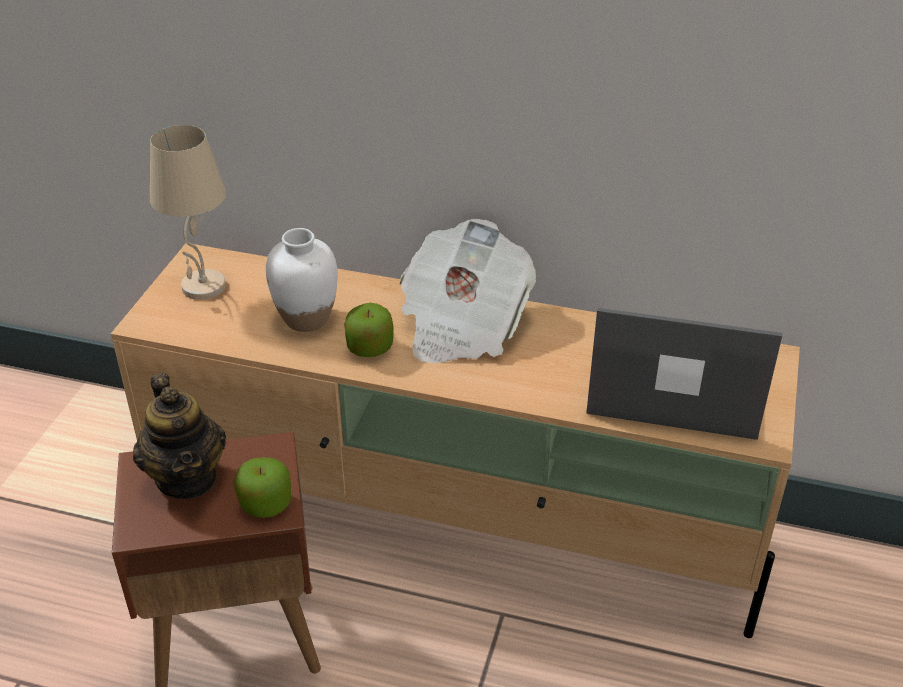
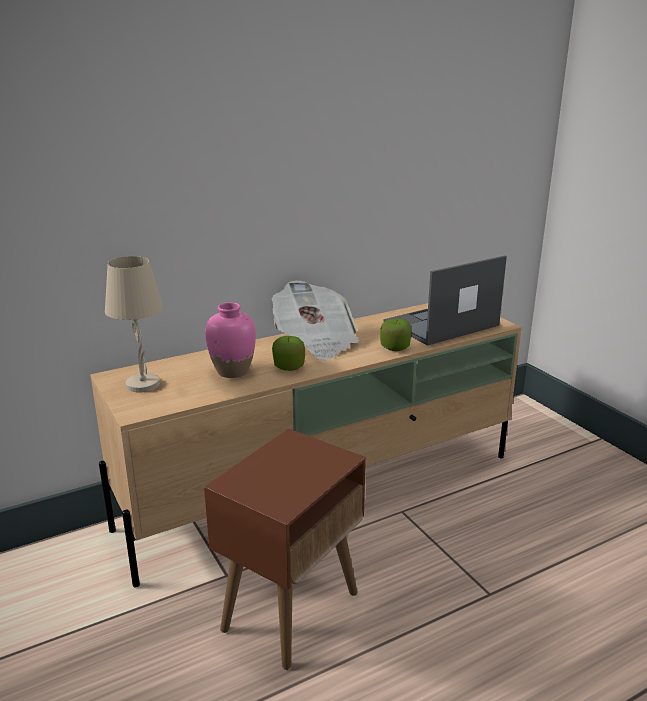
camera: 45 degrees left, 15 degrees down
(187, 478) = (268, 473): teapot -> none
(265, 503) = (330, 459): apple -> apple (395, 347)
(306, 319) = (232, 371): white vase -> pink vase

